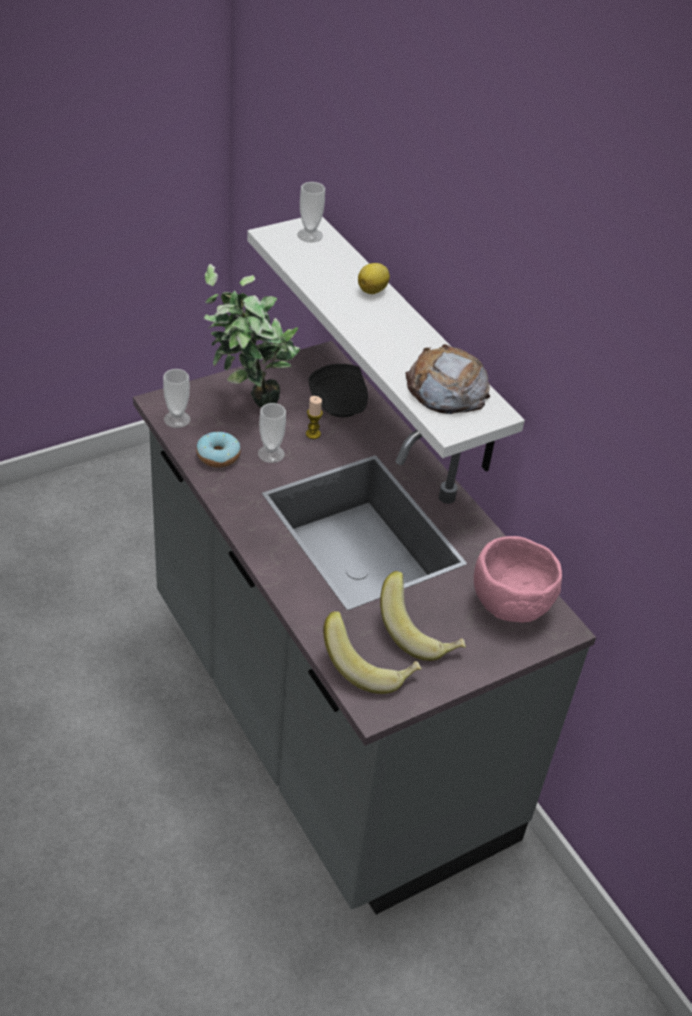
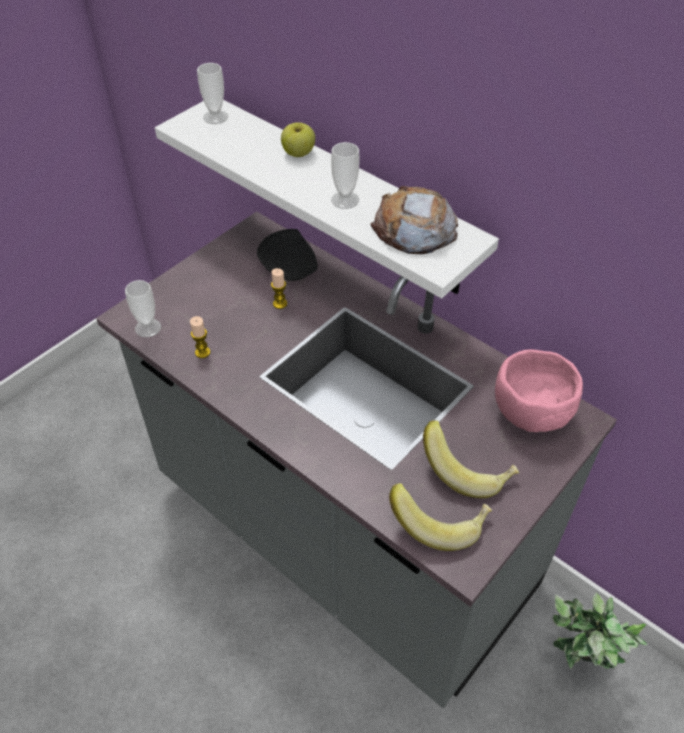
camera: 15 degrees left, 5 degrees up
(218, 456) = (202, 352): donut -> candle
(248, 405) = (208, 294): potted plant -> potted plant (575, 663)
(271, 454) = (250, 335): cup -> cup (345, 200)
(373, 290) = (299, 153): lemon -> apple

